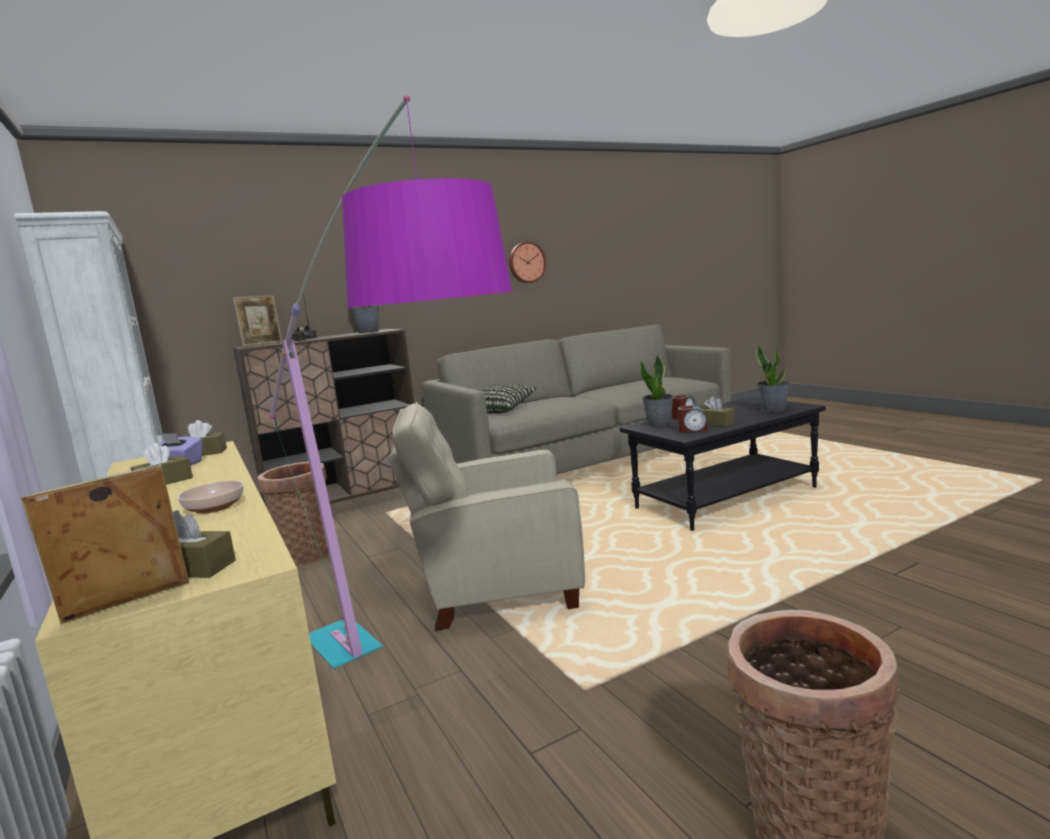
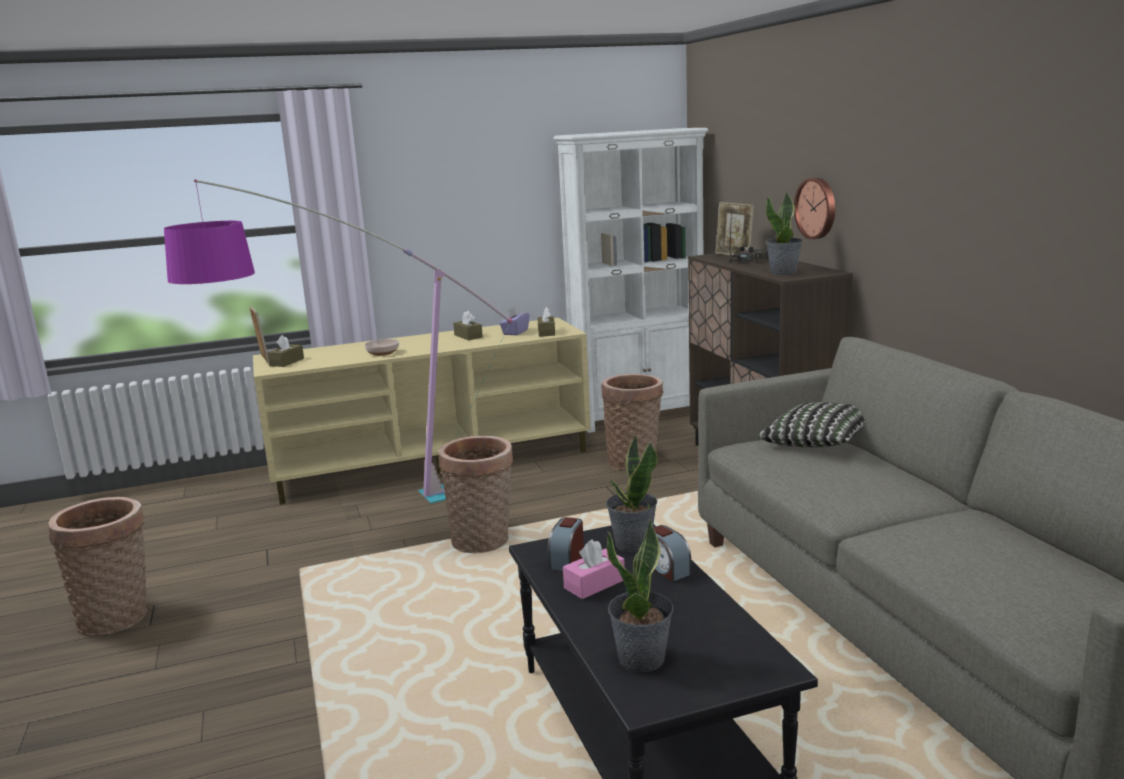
camera: 100 degrees right, 5 degrees up
(495, 589) = (483, 542): beige armchair -> basket
(526, 262) = (1065, 213): wall clock -> wall clock (817, 208)
(715, 423) = (594, 584): brown tissue box -> pink tissue box

